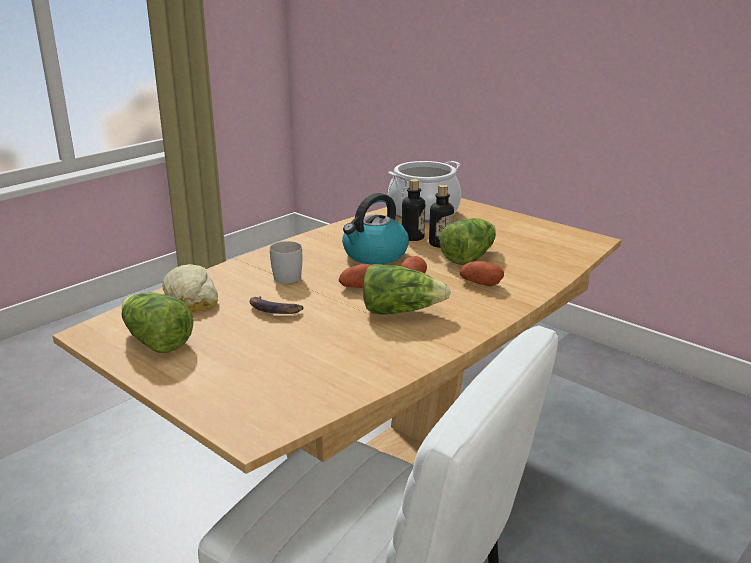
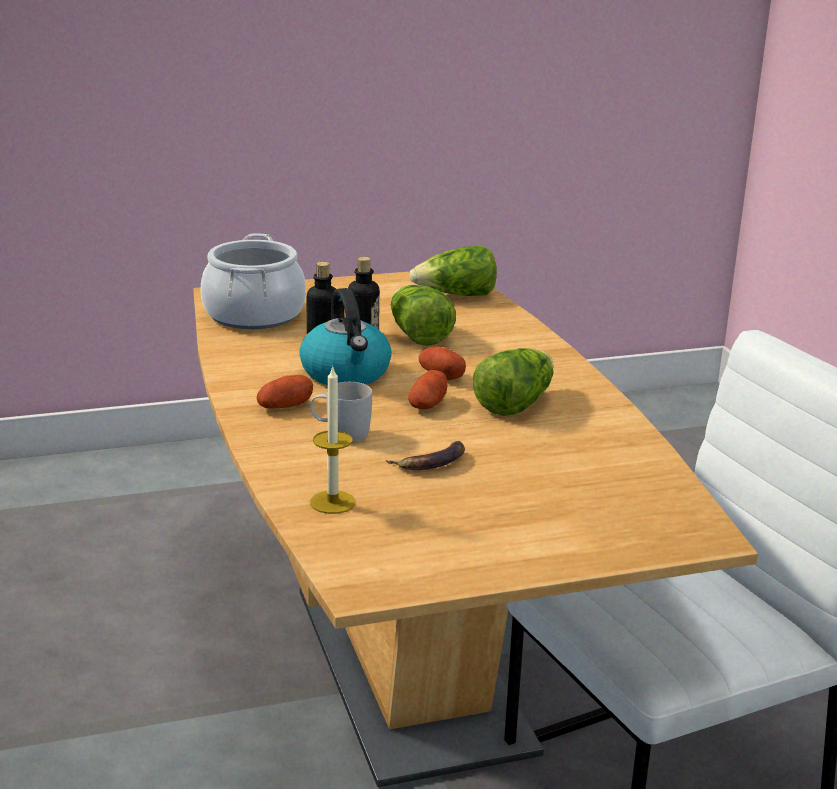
camera: 60 degrees left, 0 degrees up
(156, 341) = (440, 548): lettuce -> lettuce (456, 296)
(191, 297) = (332, 502): bread -> candle
(480, 283) = (492, 351): potato -> potato (285, 406)

